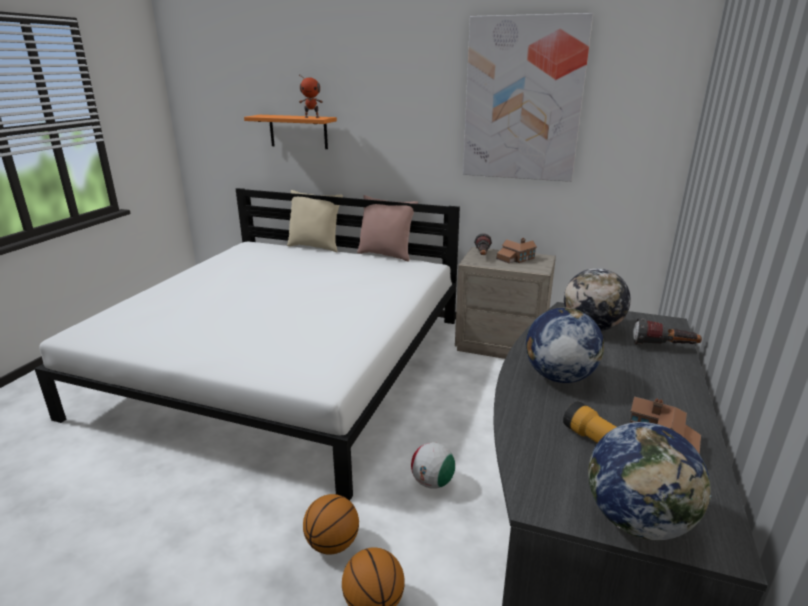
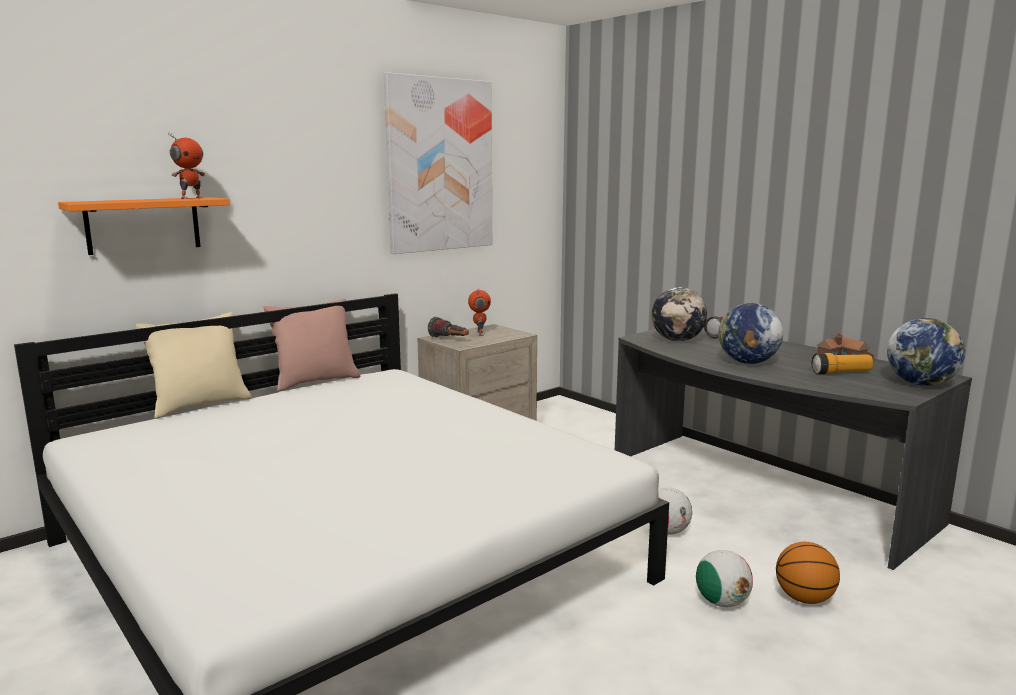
camera: 60 degrees left, 10 degrees down
(333, 544) = (722, 602): basketball -> football
(515, 258) = (479, 334): toy house -> toy robot

